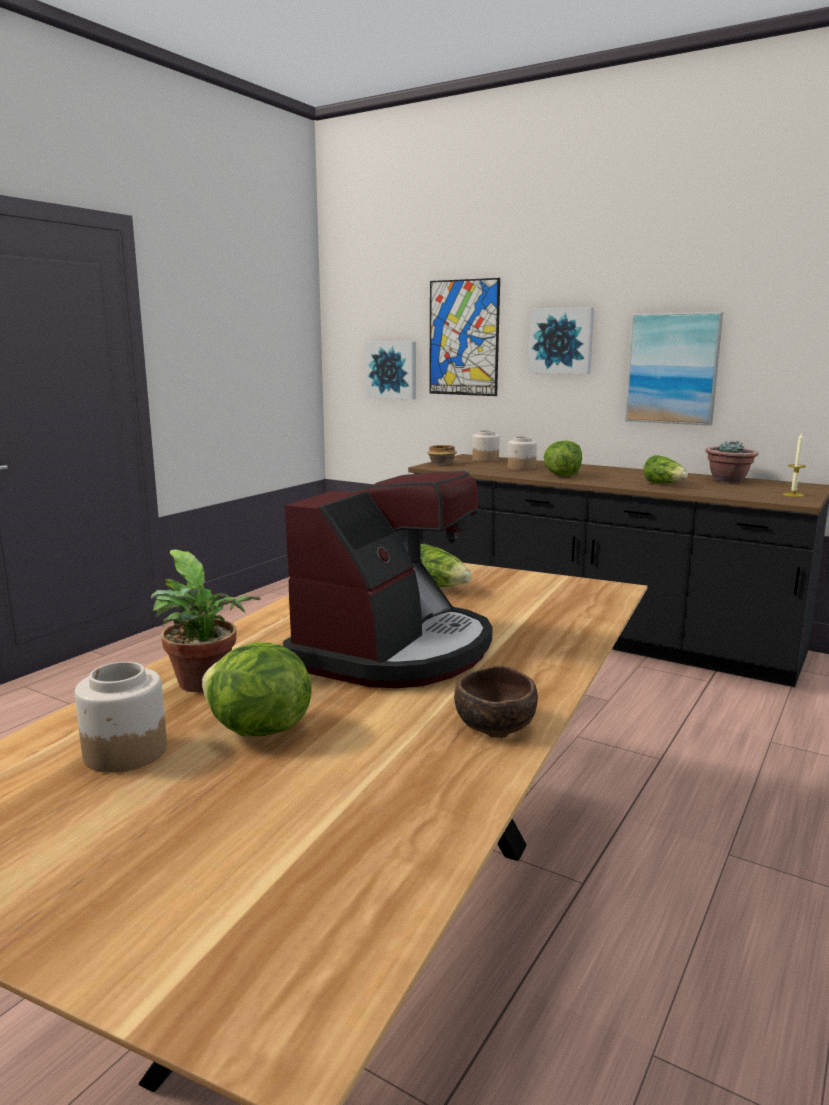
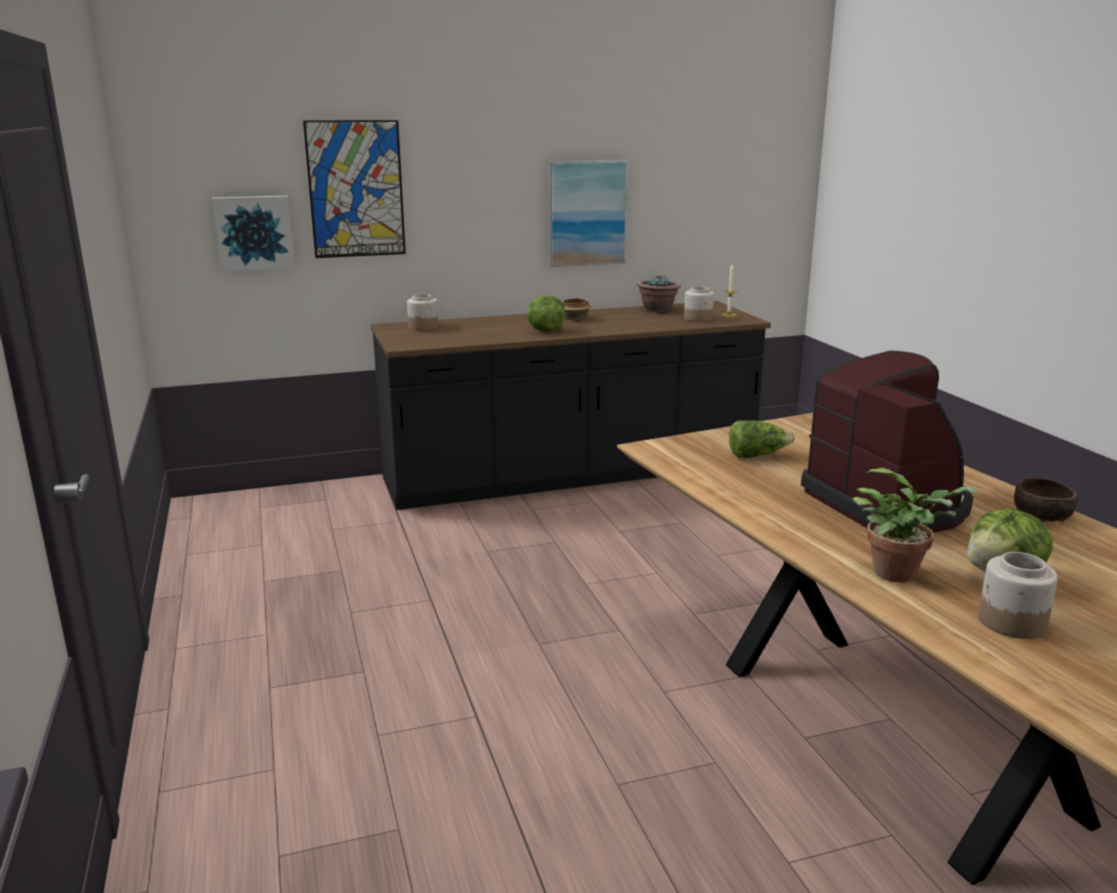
camera: 50 degrees left, 5 degrees up
(442, 464) = (403, 340): bowl -> bowl (576, 318)
(521, 468) = (487, 330): jar -> jar (698, 319)
(561, 341) = (475, 189): picture -> none
(664, 484) = (636, 323): lettuce -> none

